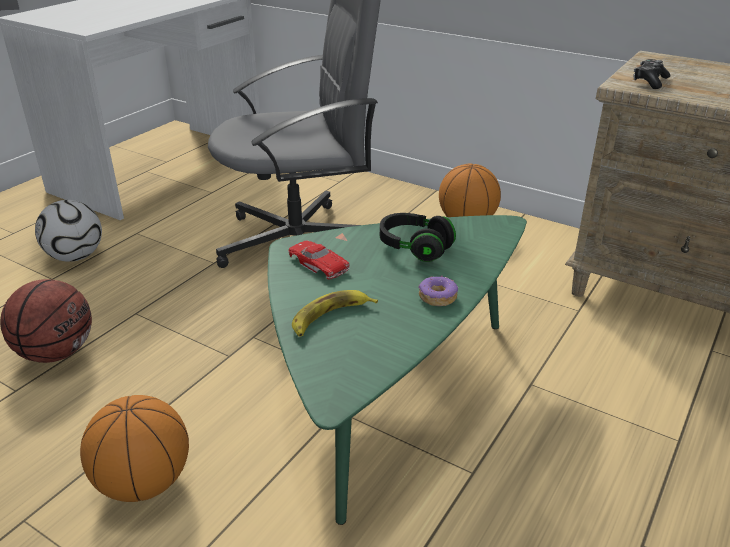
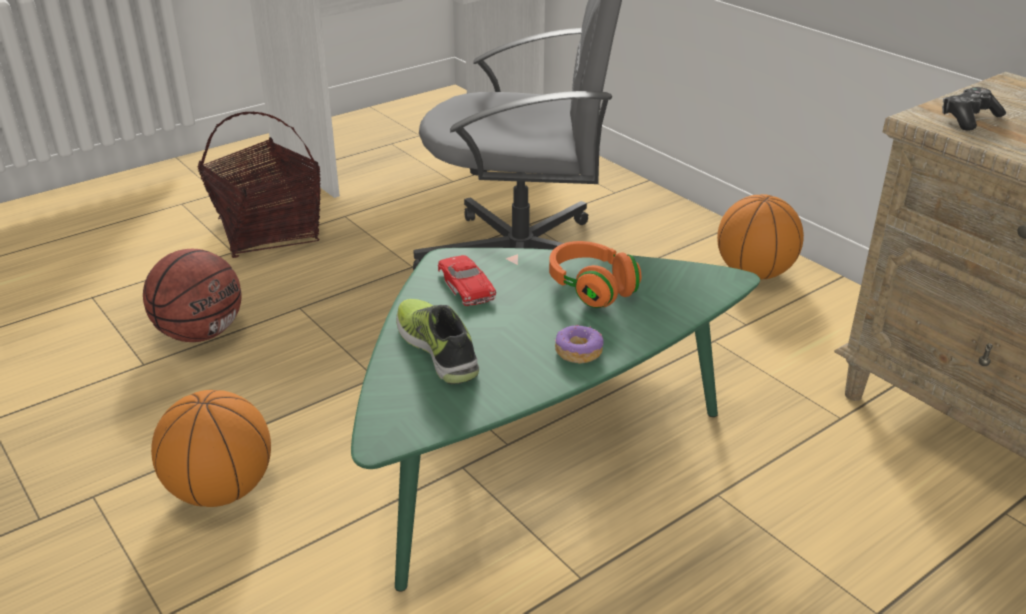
camera: 20 degrees right, 0 degrees up
(75, 256) = (267, 231): football -> basket
(330, 317) = (439, 349): banana -> shoe
(415, 248) = (591, 288): black headphones -> orange headphones

